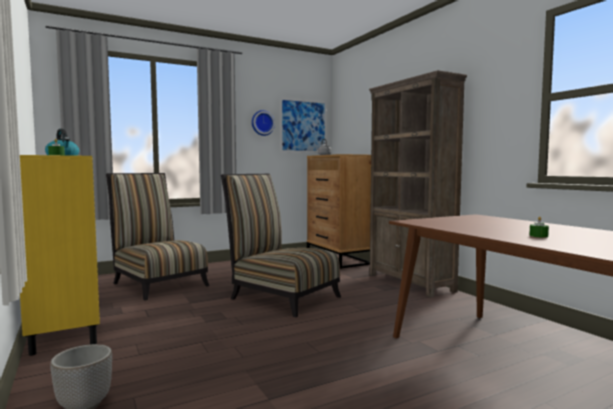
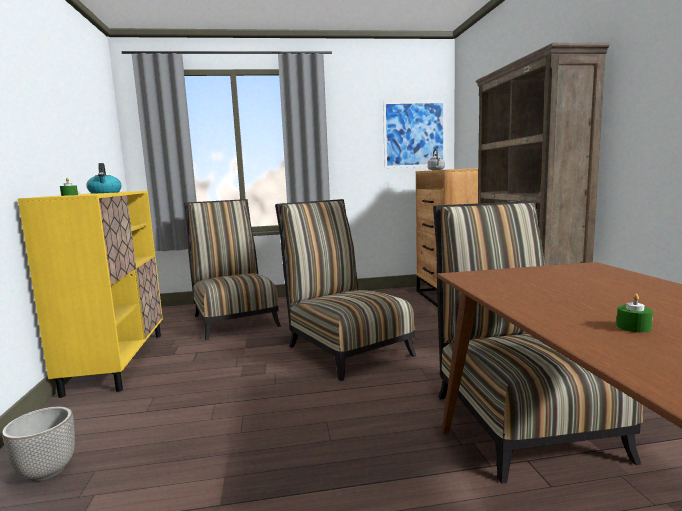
camera: 20 degrees right, 5 degrees up
(262, 123) = (361, 134): wall clock -> none
(436, 325) = (518, 418): none -> chair

